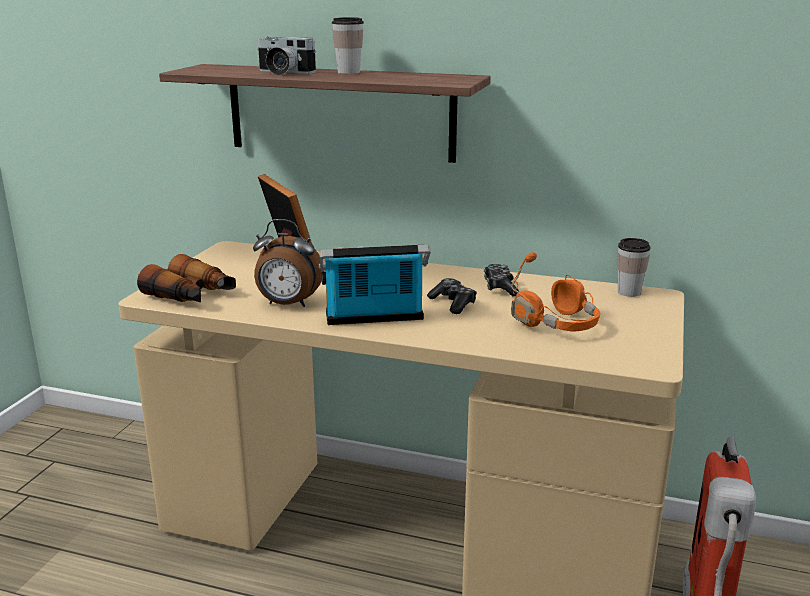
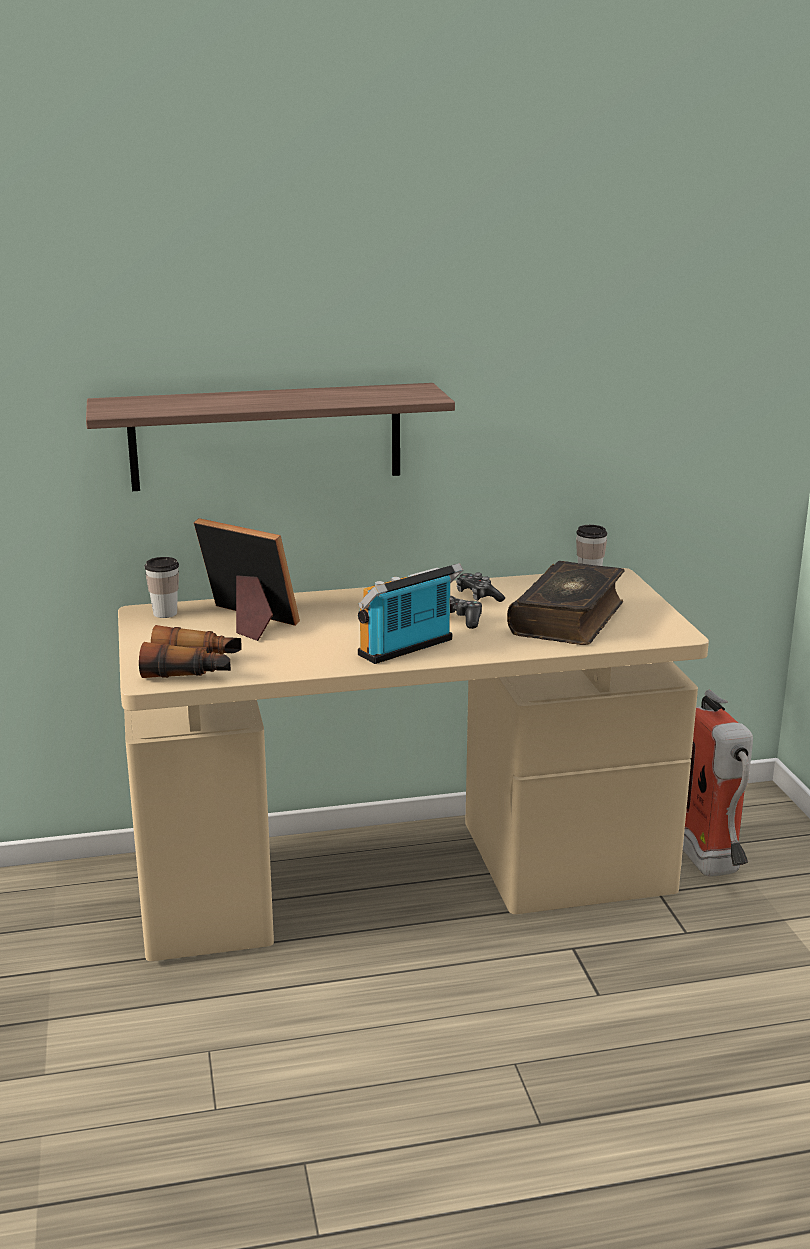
camera: 30 degrees left, 0 degrees up
(283, 73) = (227, 403): camera -> none
(288, 304) = (306, 655): alarm clock -> none
(348, 72) = (292, 394): cup -> cup (165, 613)
(558, 325) = (569, 618): orange headphones -> book

